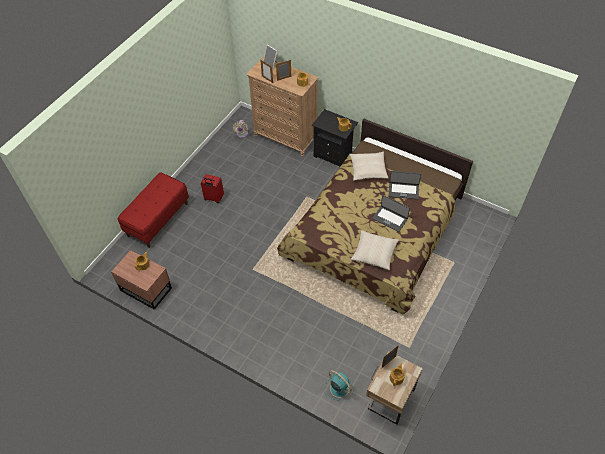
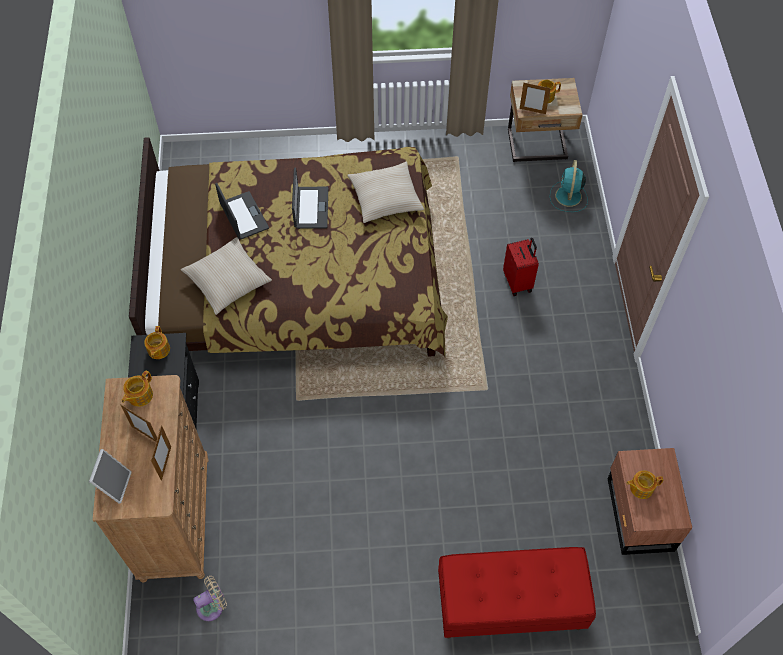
camera: 125 degrees left, 5 degrees up
(213, 198) = (399, 543): red suitcase -> red suitcase (518, 282)

